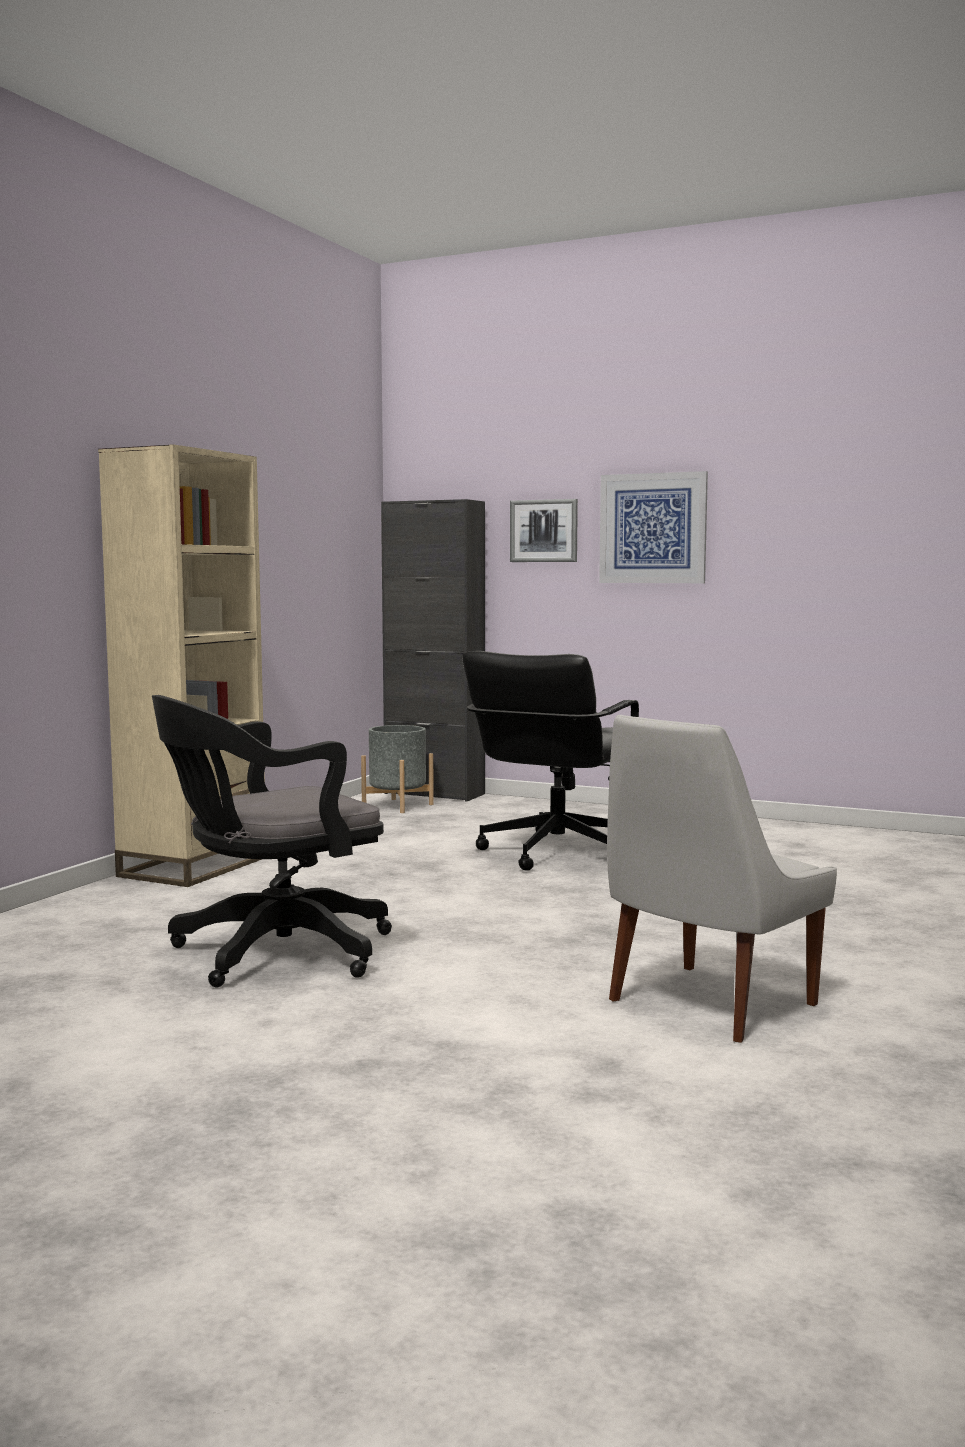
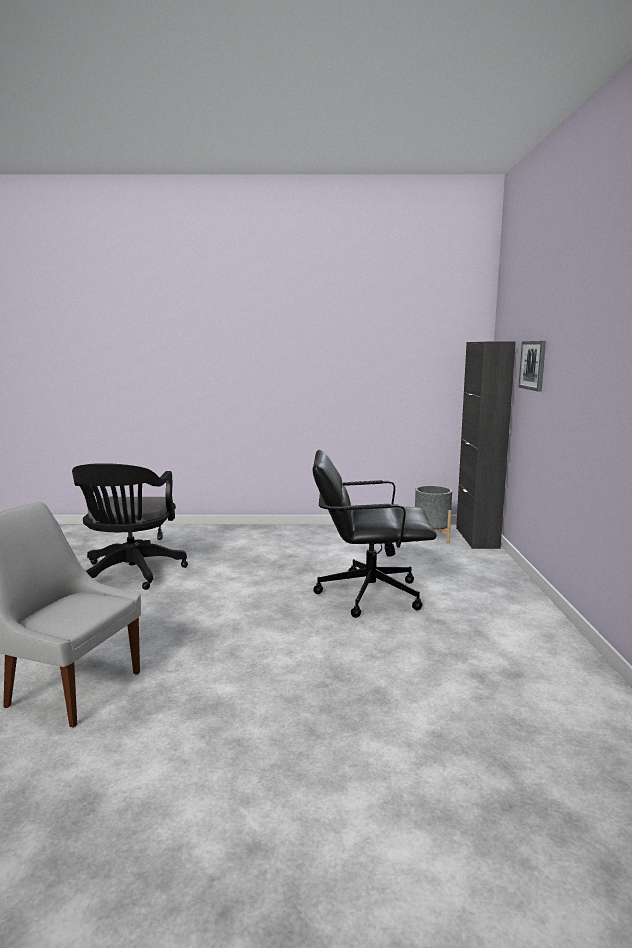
camera: 65 degrees right, 5 degrees up
(194, 867) = (257, 531): beige bookcase -> none
(272, 954) = (131, 574): black office chair -> black office chair turned 120 degrees counterclockwise
(653, 528) = (571, 367): picture -> none

